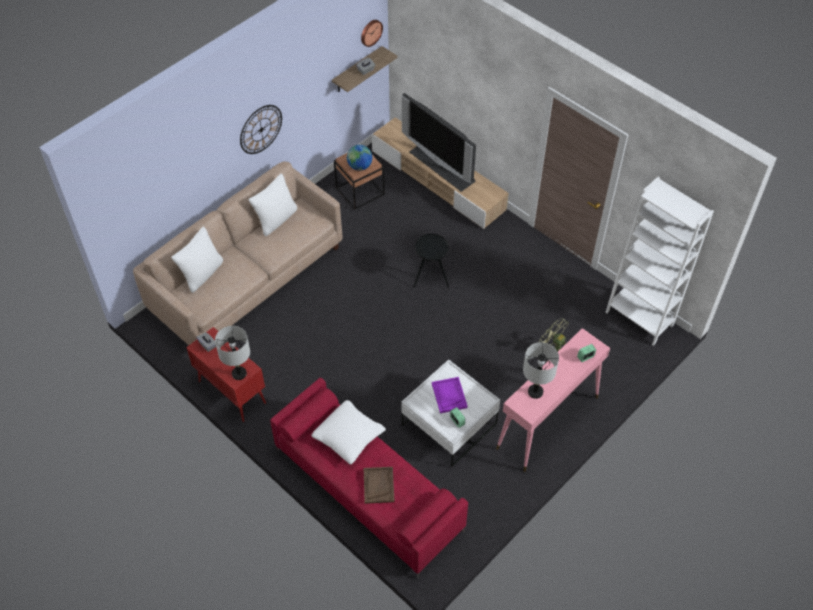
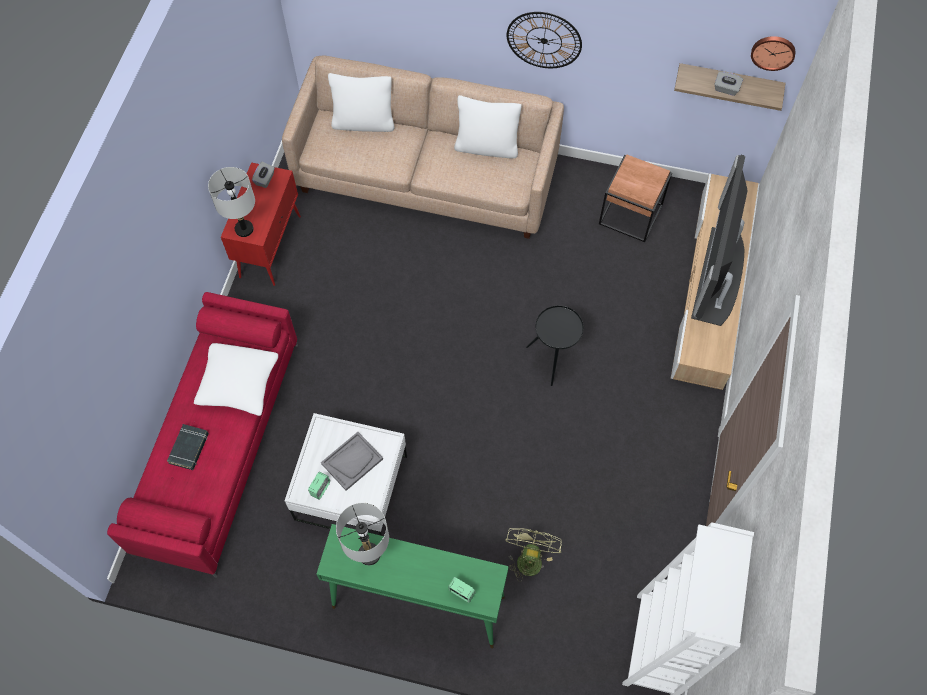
camera: 60 degrees right, 10 degrees up
(359, 166) = (632, 185): globe -> none
(378, 485) = (189, 448): brown tray -> black book
(449, 395) = (352, 461): purple tray -> grey tray
(547, 423) = (417, 602): pink console table -> green console table

